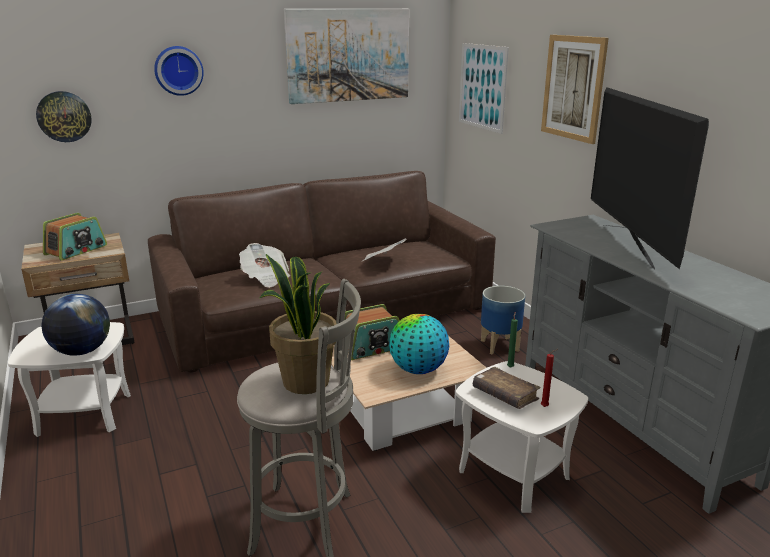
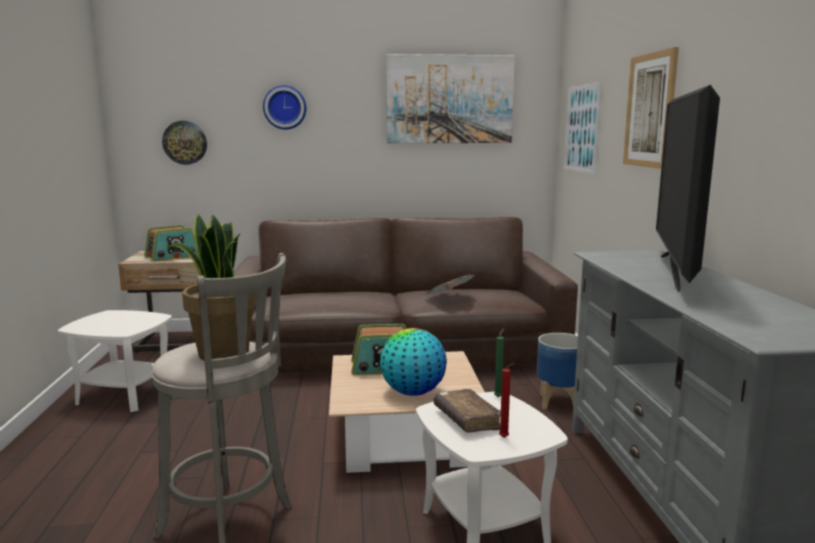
camera: 20 degrees right, 10 degrees down
(81, 351) = (118, 329): globe -> none
(265, 278) = (324, 298): newspaper -> none

